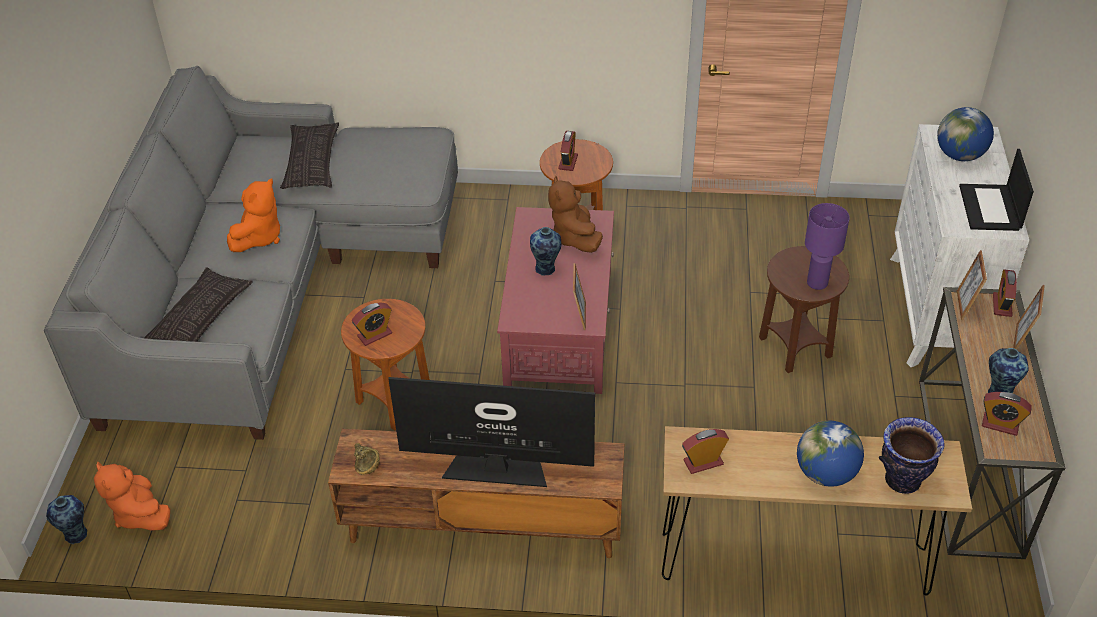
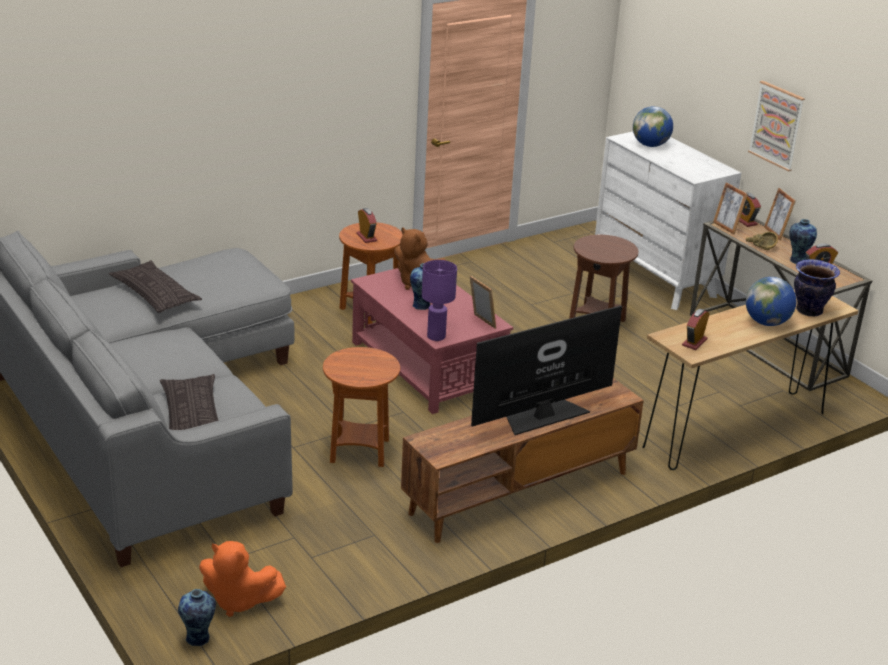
camera: 40 degrees left, 15 degrees down
(259, 237) = (173, 352): orange plush toy -> none
(364, 463) = (448, 448): brown bowl -> brown bowl (760, 246)
(374, 335) = (361, 372): alarm clock -> none
(816, 283) = (618, 251): purple table lamp -> purple table lamp (436, 337)
(990, 208) = (701, 164): laptop -> none
(1064, 204) = (777, 125): none -> picture

